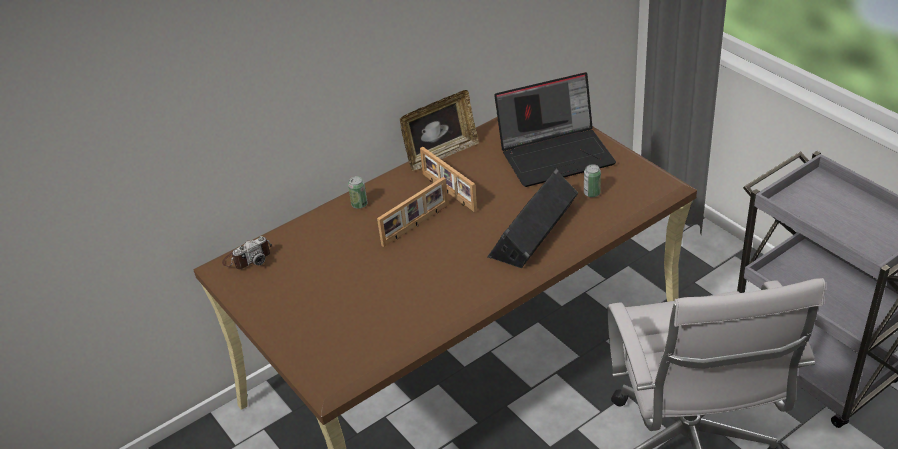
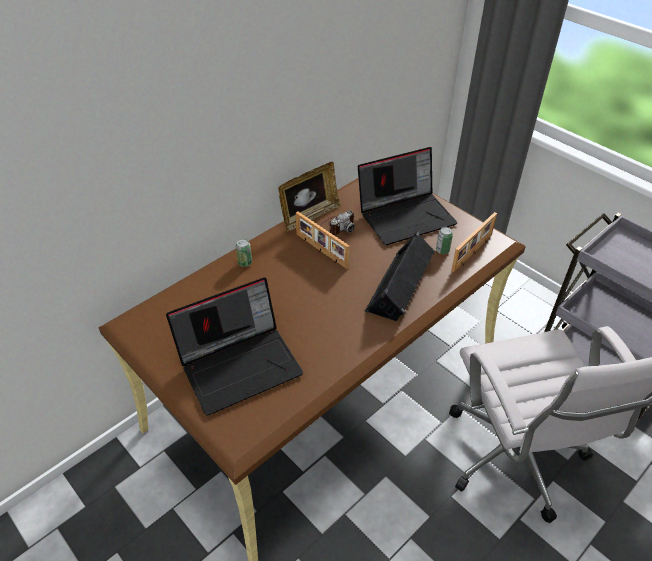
camera: 10 degrees left, 5 degrees up
(248, 257) = (149, 315): camera -> camera (336, 227)
(341, 307) = (241, 364): none -> laptop
(416, 225) = (297, 282): picture frame -> picture frame (473, 253)

